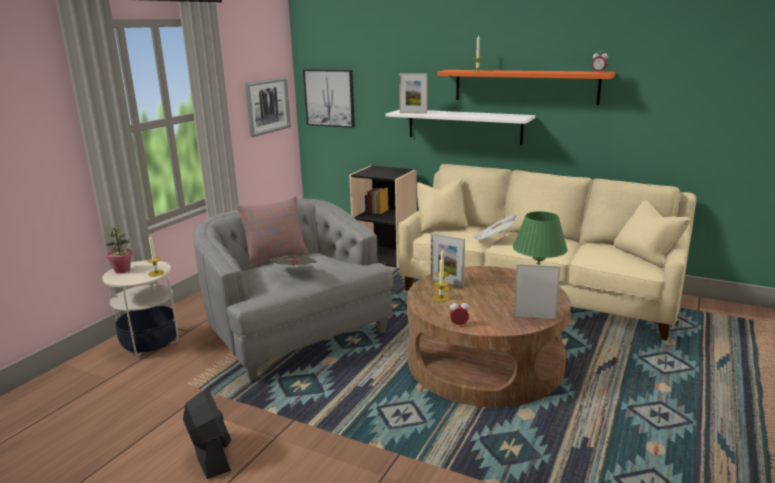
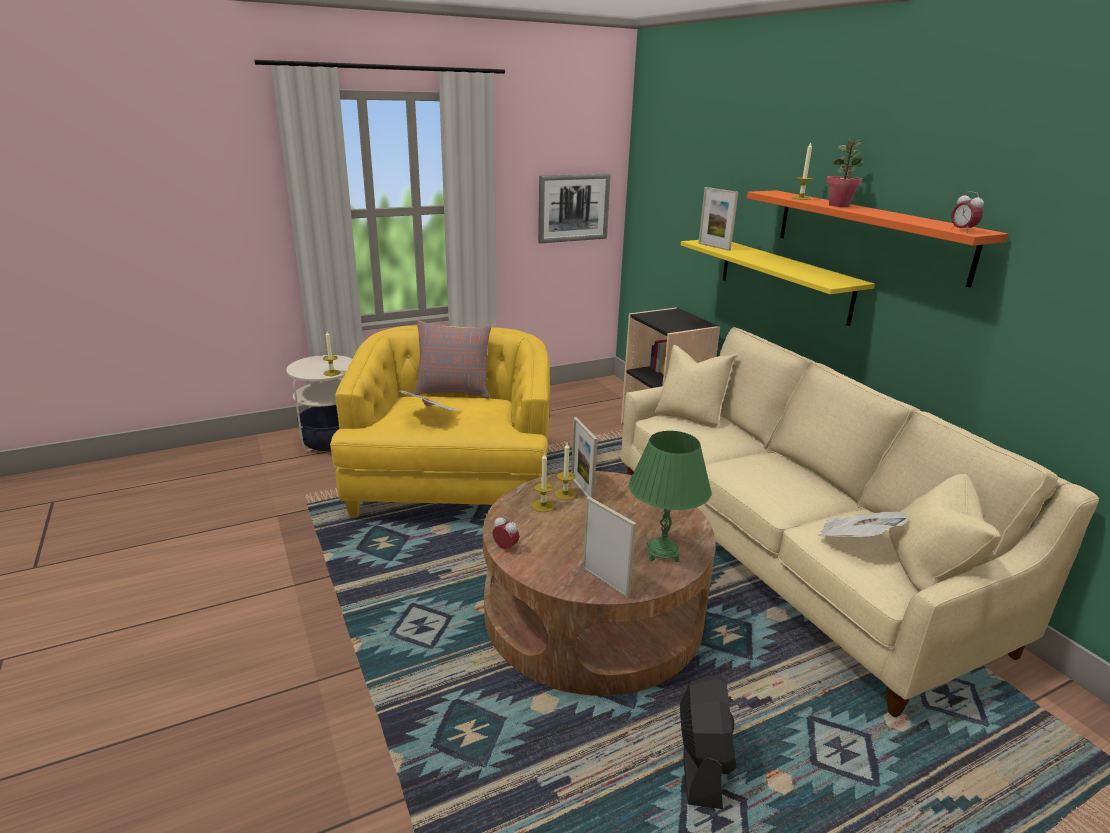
camera: 35 degrees right, 5 degrees up
(122, 270) = (315, 361): potted plant -> potted plant (839, 205)
(211, 454) = (232, 573): black fan -> black fan (702, 762)
(295, 333) = (452, 485): grey armchair -> yellow armchair
(329, 98) = (654, 208): picture -> none
(464, 126) = (783, 279): white shelf -> yellow shelf
(493, 239) = (727, 453): newspaper -> newspaper (855, 541)

